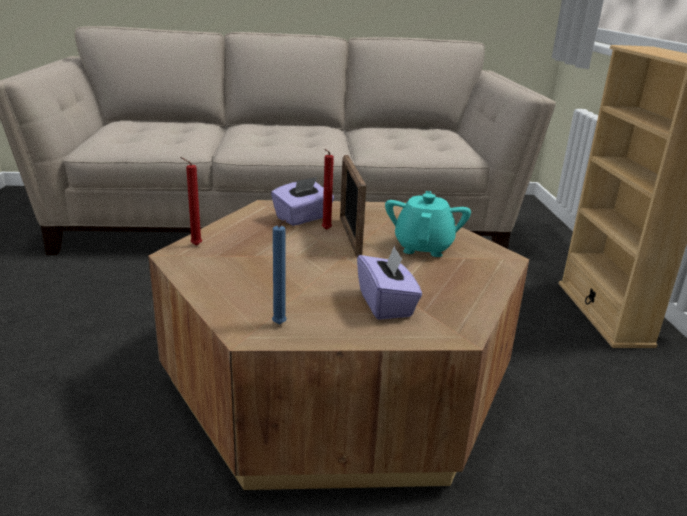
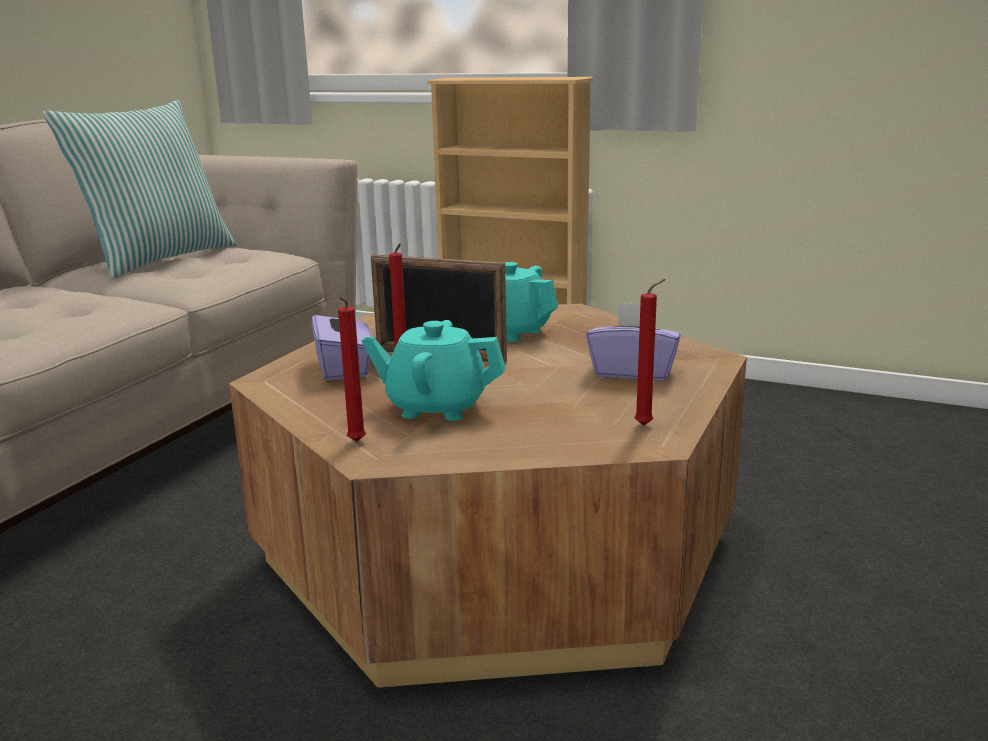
camera: 60 degrees left, 5 degrees down
(260, 254) = (436, 407): none -> turquoise teapot
(280, 325) = (646, 425): blue candle -> red candle
(408, 134) = (158, 259): none -> pillow

